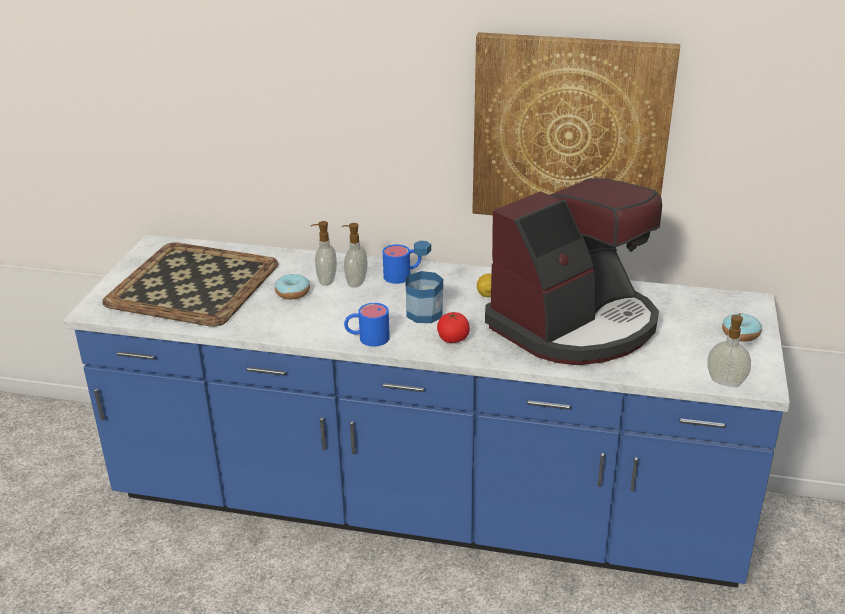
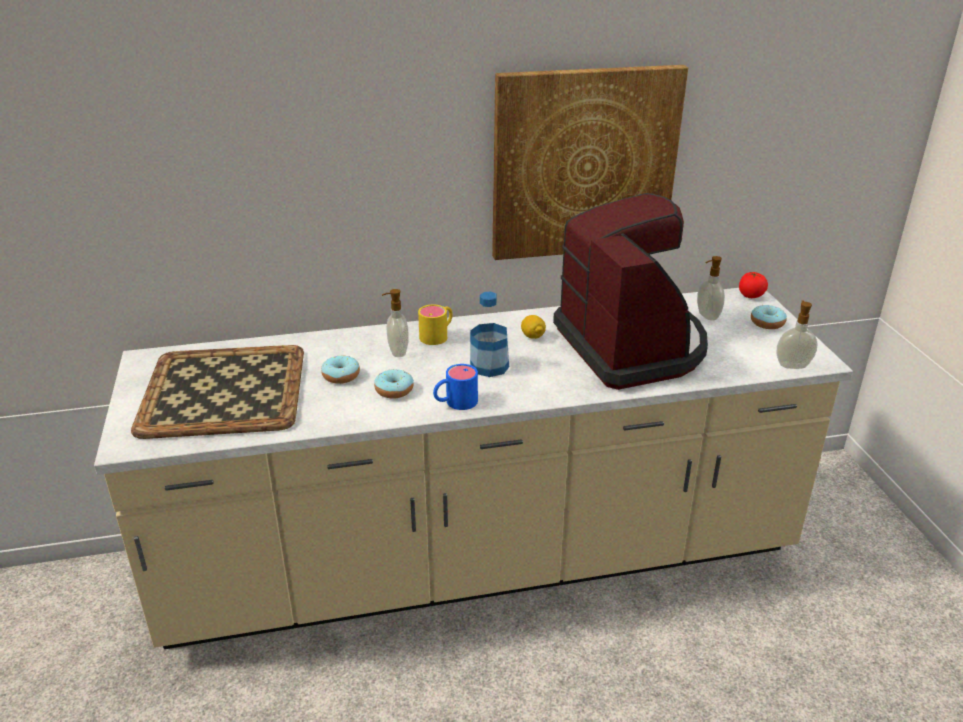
camera: 25 degrees left, 0 degrees up
(325, 315) = (394, 390): none -> donut
(326, 280) = (365, 356): soap dispenser -> soap dispenser (707, 316)
(403, 275) = (438, 335): blue mug -> yellow mug
(425, 506) = (481, 562): blue counter -> beige counter
(453, 339) = (537, 384): tomato -> tomato (751, 295)
(575, 325) = (631, 346): coffee machine -> coffee machine turned 45 degrees counterclockwise

